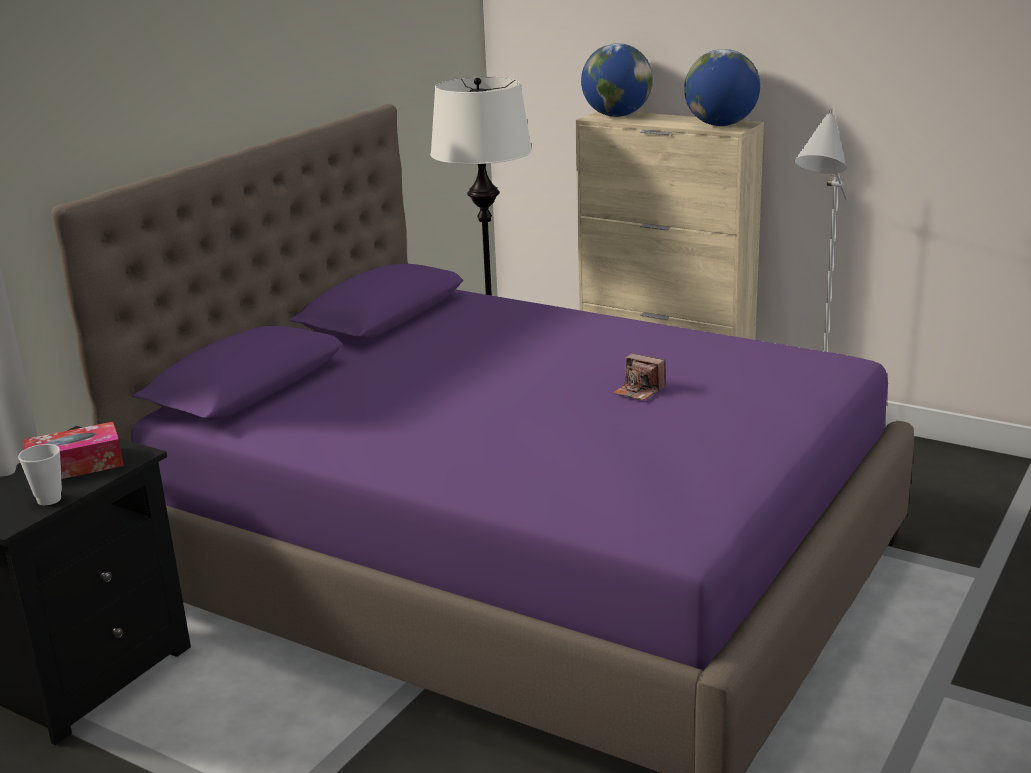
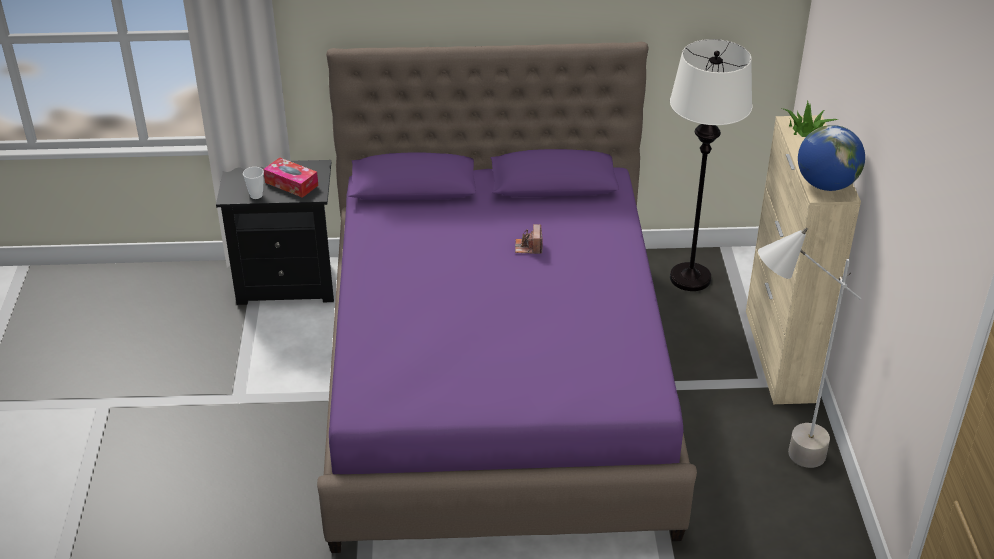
camera: 55 degrees right, 15 degrees up
(616, 116) = (806, 129): globe -> potted plant
(639, 391) = (530, 329): camera -> camera (528, 247)

